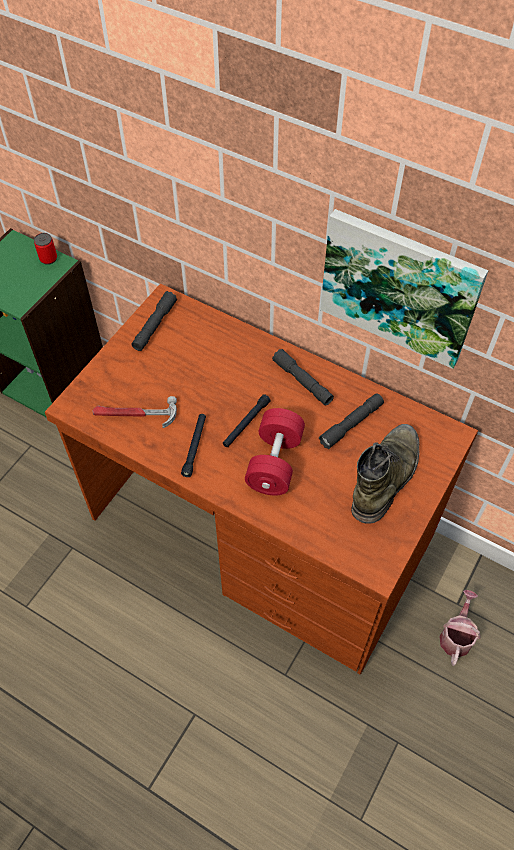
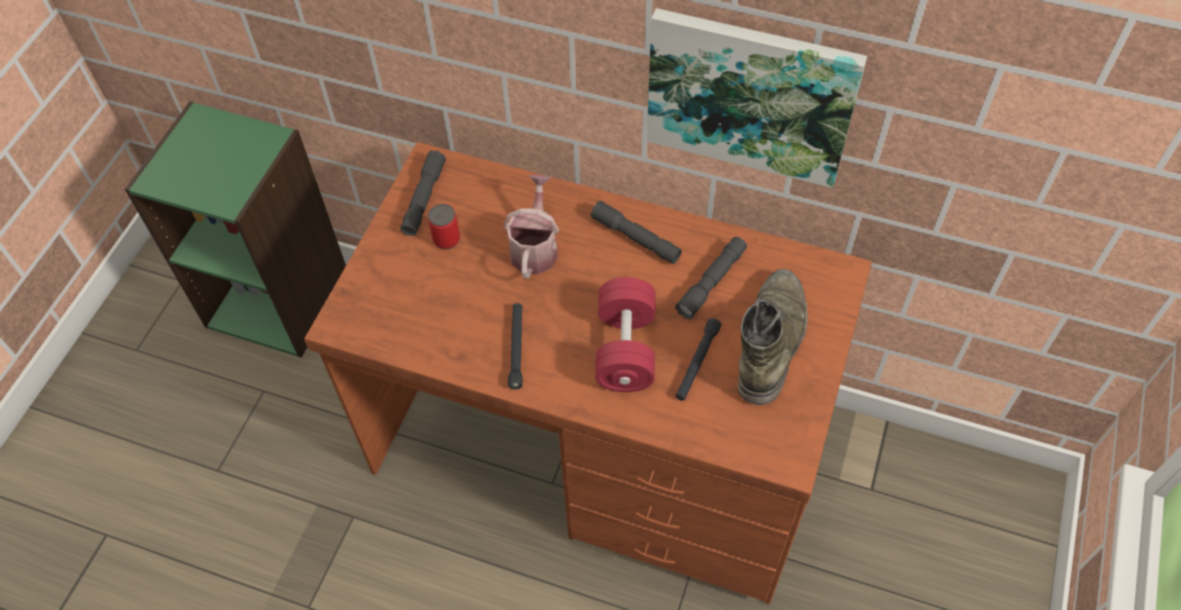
camera: 10 degrees left, 0 degrees up
(48, 258) = (253, 134): can -> can (446, 239)
(135, 415) = (427, 321): hammer -> none
(246, 424) = (576, 306): black flashlight -> black flashlight (697, 363)
(456, 636) = (879, 530): watering can -> watering can (535, 247)

